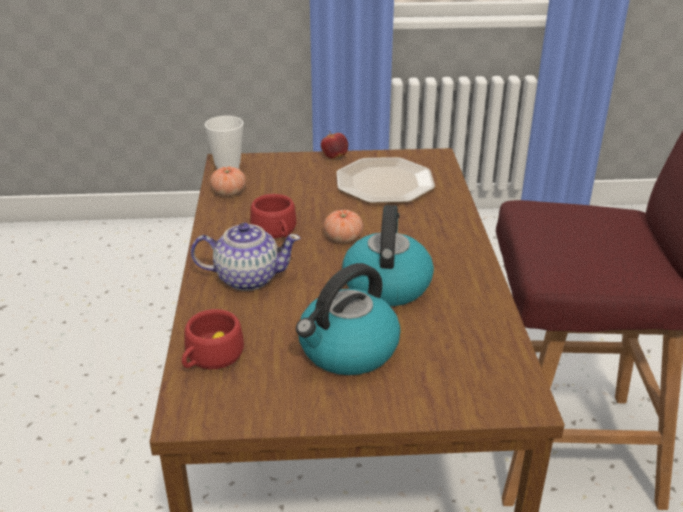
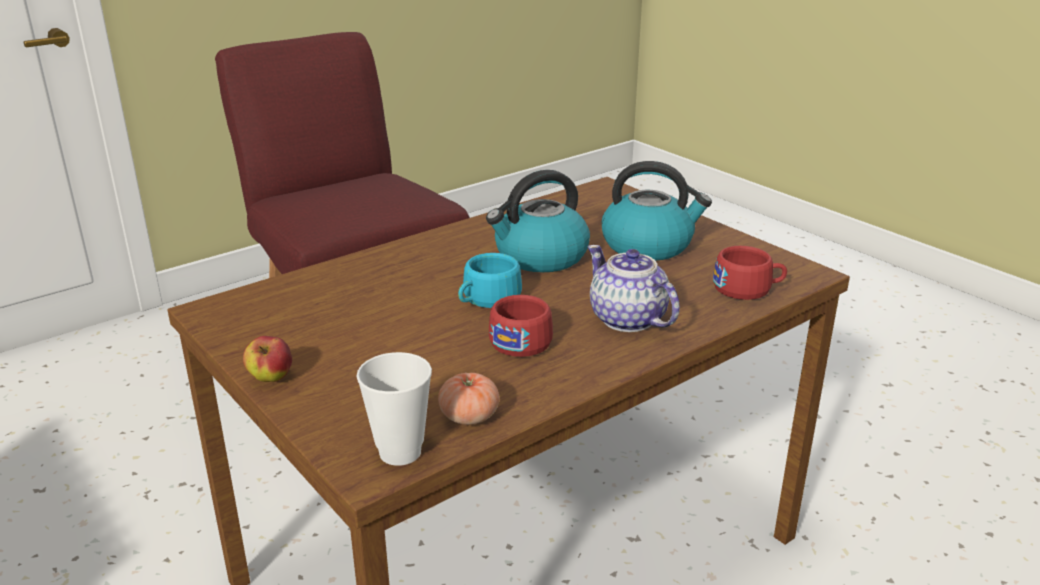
camera: 125 degrees left, 5 degrees down
(343, 238) = (487, 300): tomato -> turquoise cup
(384, 182) = (323, 318): plate -> none

